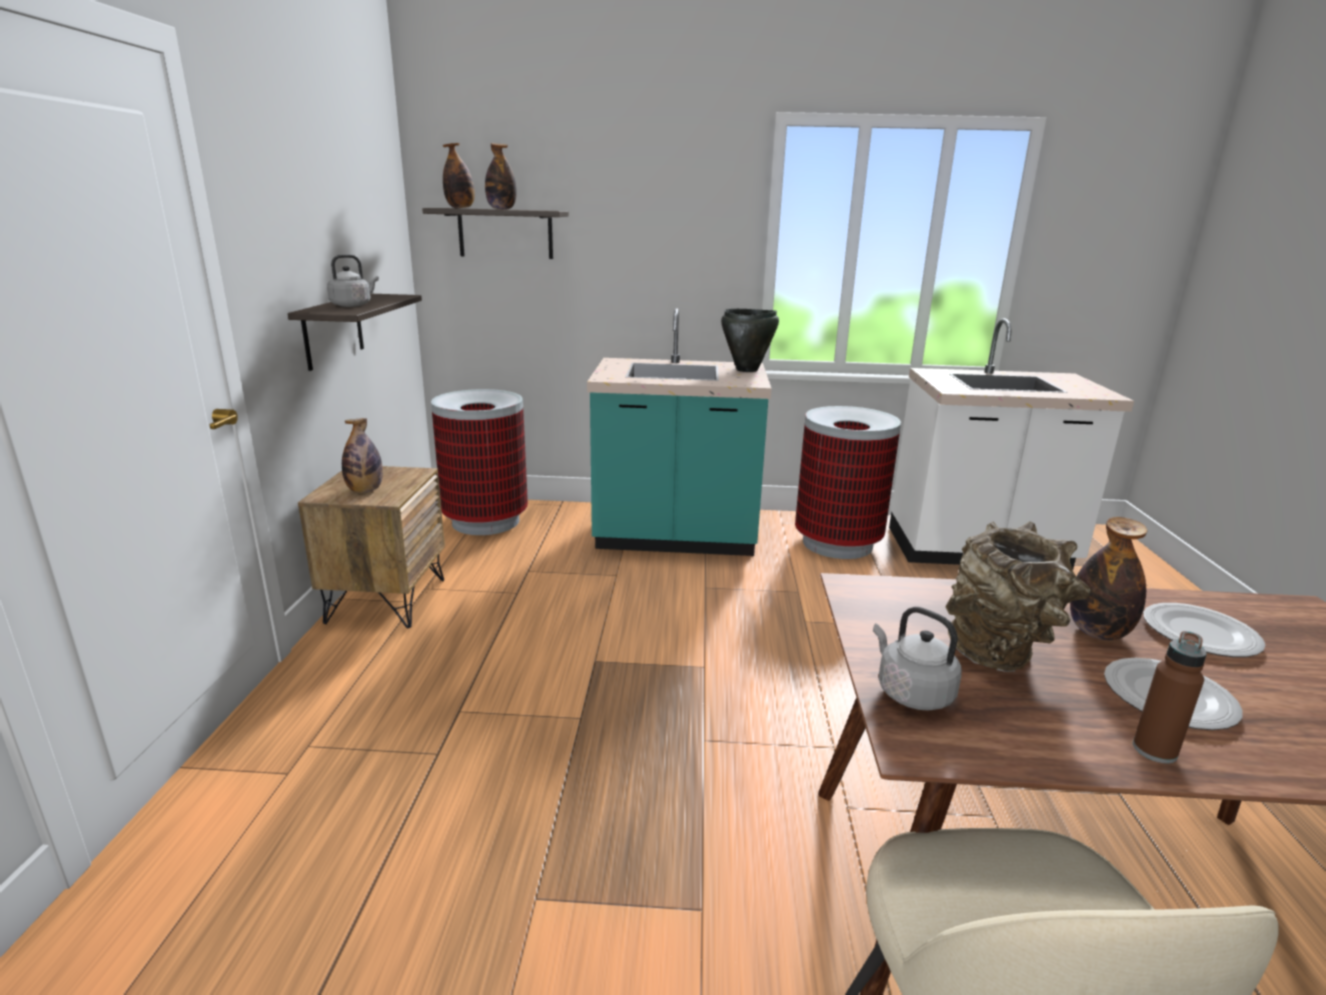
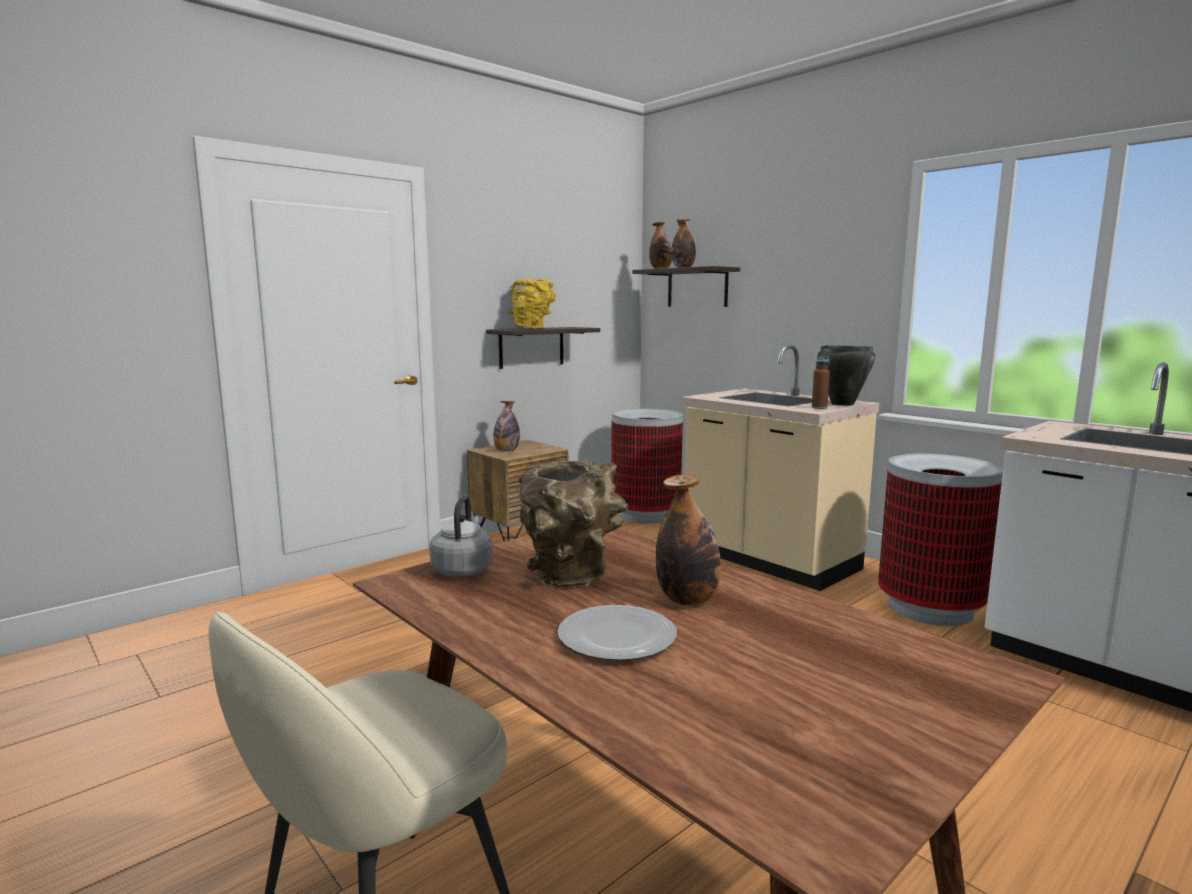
camera: 45 degrees right, 10 degrees down
(353, 305) = (533, 328): grey kettle -> yellow vase
(675, 539) = (768, 561): turquoise counter -> beige counter
(1154, 750) = (513, 643): brown bottle -> brown bottle (819, 407)
(1199, 633) = (786, 633): plate -> none

